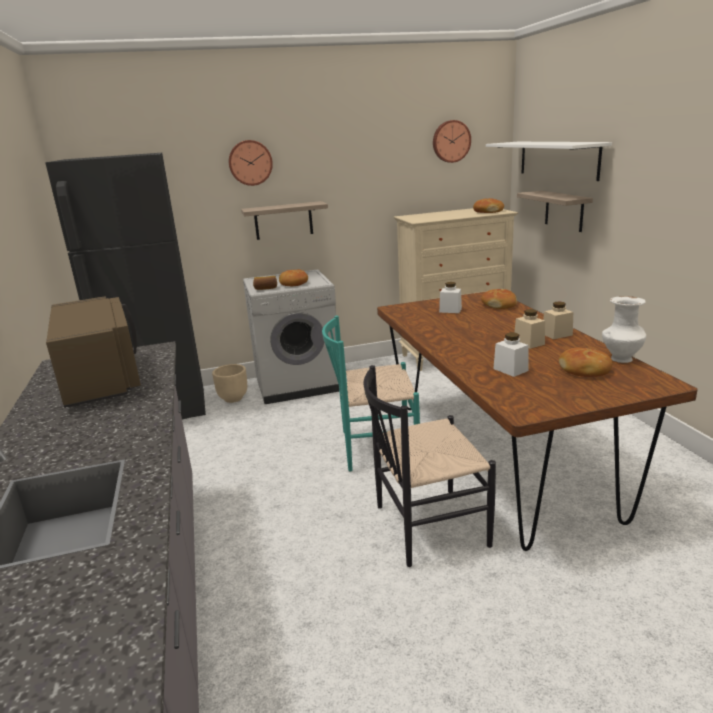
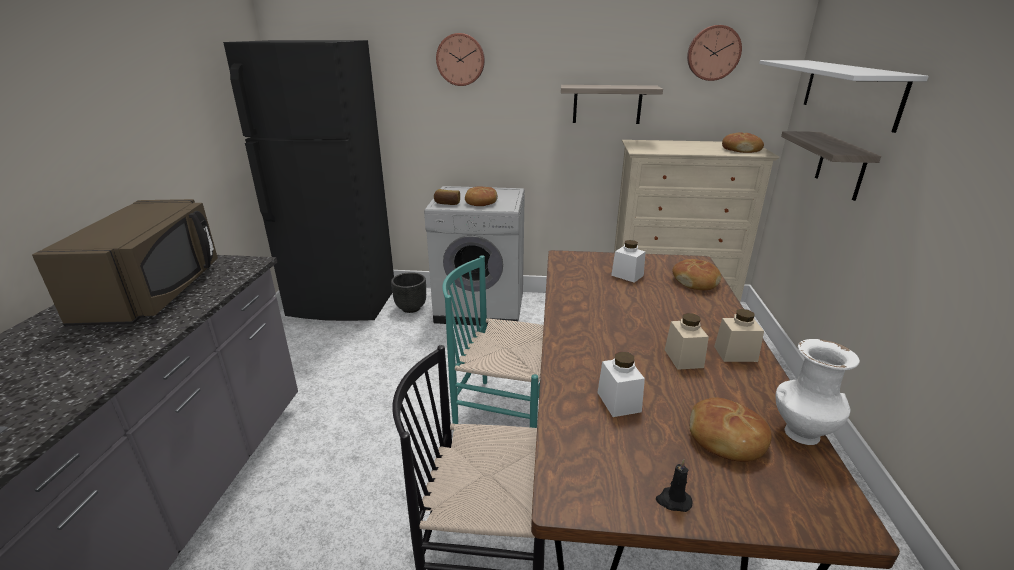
camera: 20 degrees right, 5 degrees up
(233, 398) = (411, 308): beige planter -> black planter
(283, 220) = (492, 129): shelf -> shelf (607, 104)
(580, 399) = (673, 501): none -> black candle

